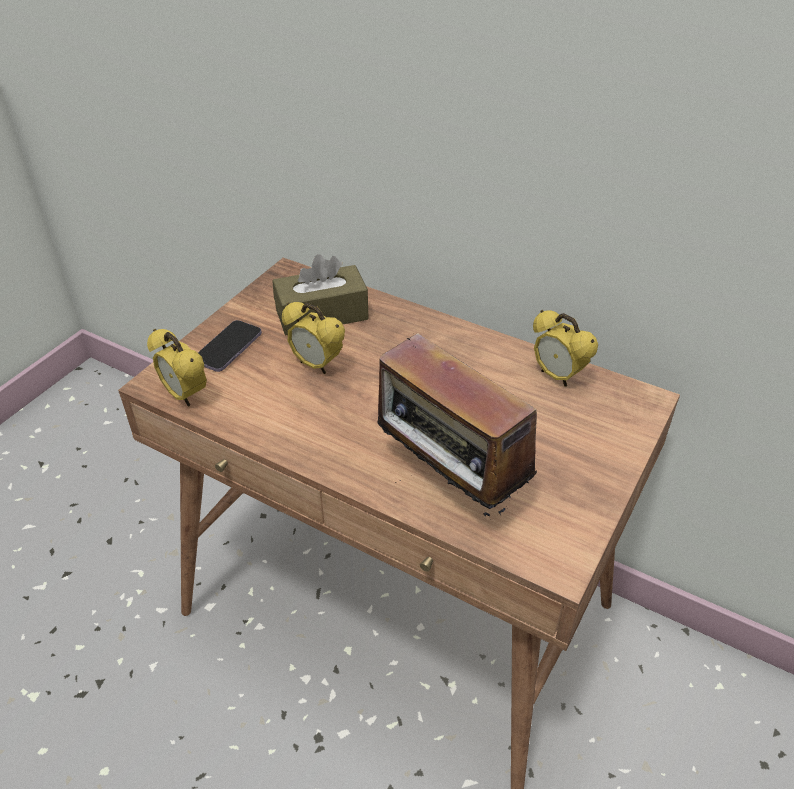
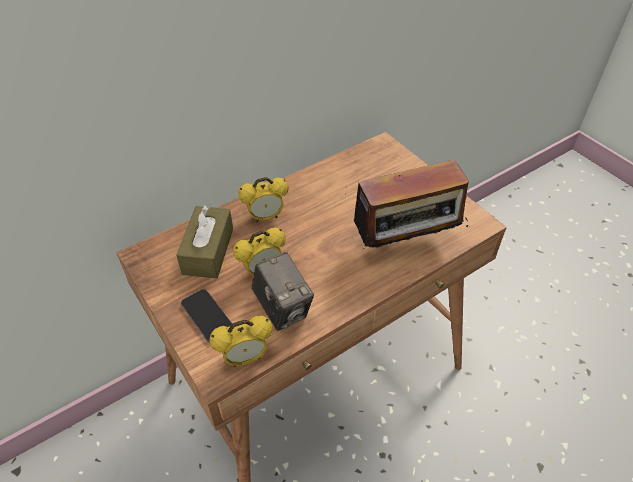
camera: 65 degrees left, 5 degrees up
(268, 400) = (282, 308): none -> camera
(557, 376) = (345, 167): alarm clock -> alarm clock (266, 217)

